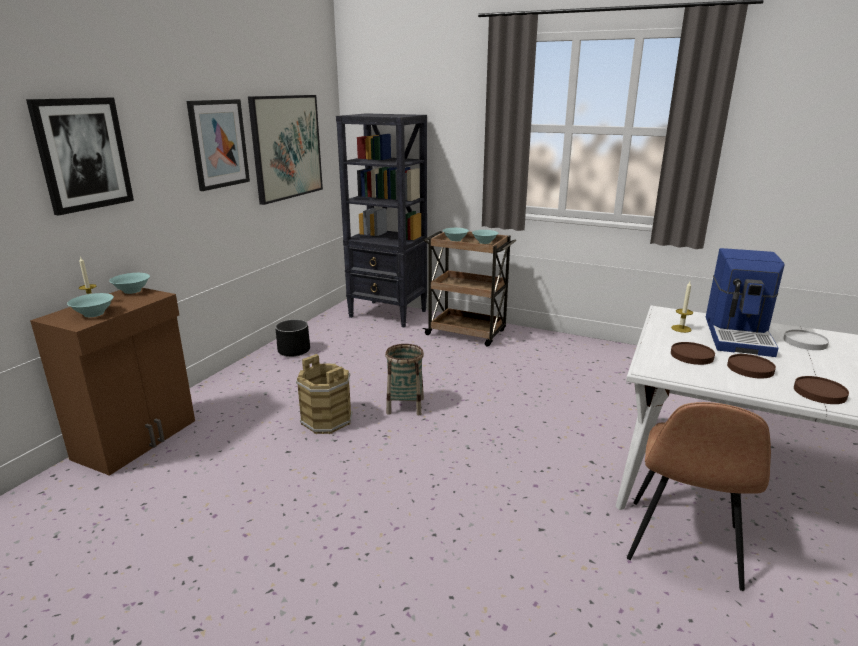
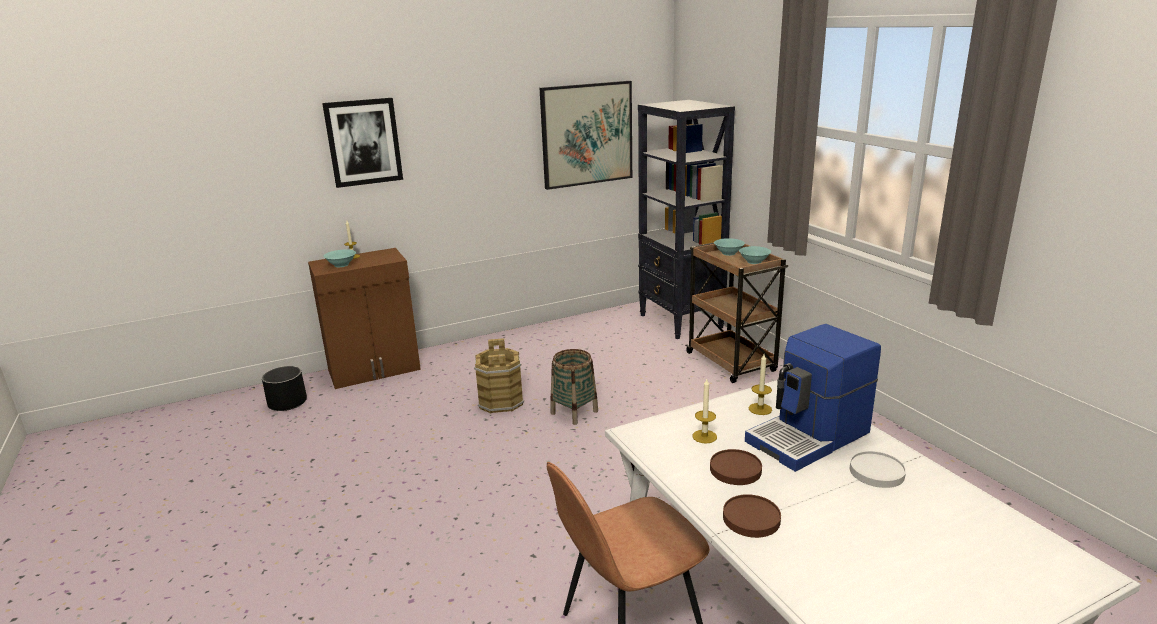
camera: 40 degrees right, 0 degrees up
(132, 291) = (387, 252): turquoise bowl -> none
(218, 144) = (500, 132): picture -> none
(294, 350) = (554, 334): black planter -> black planter (288, 402)
(691, 356) = (704, 436): brown plate -> candle

